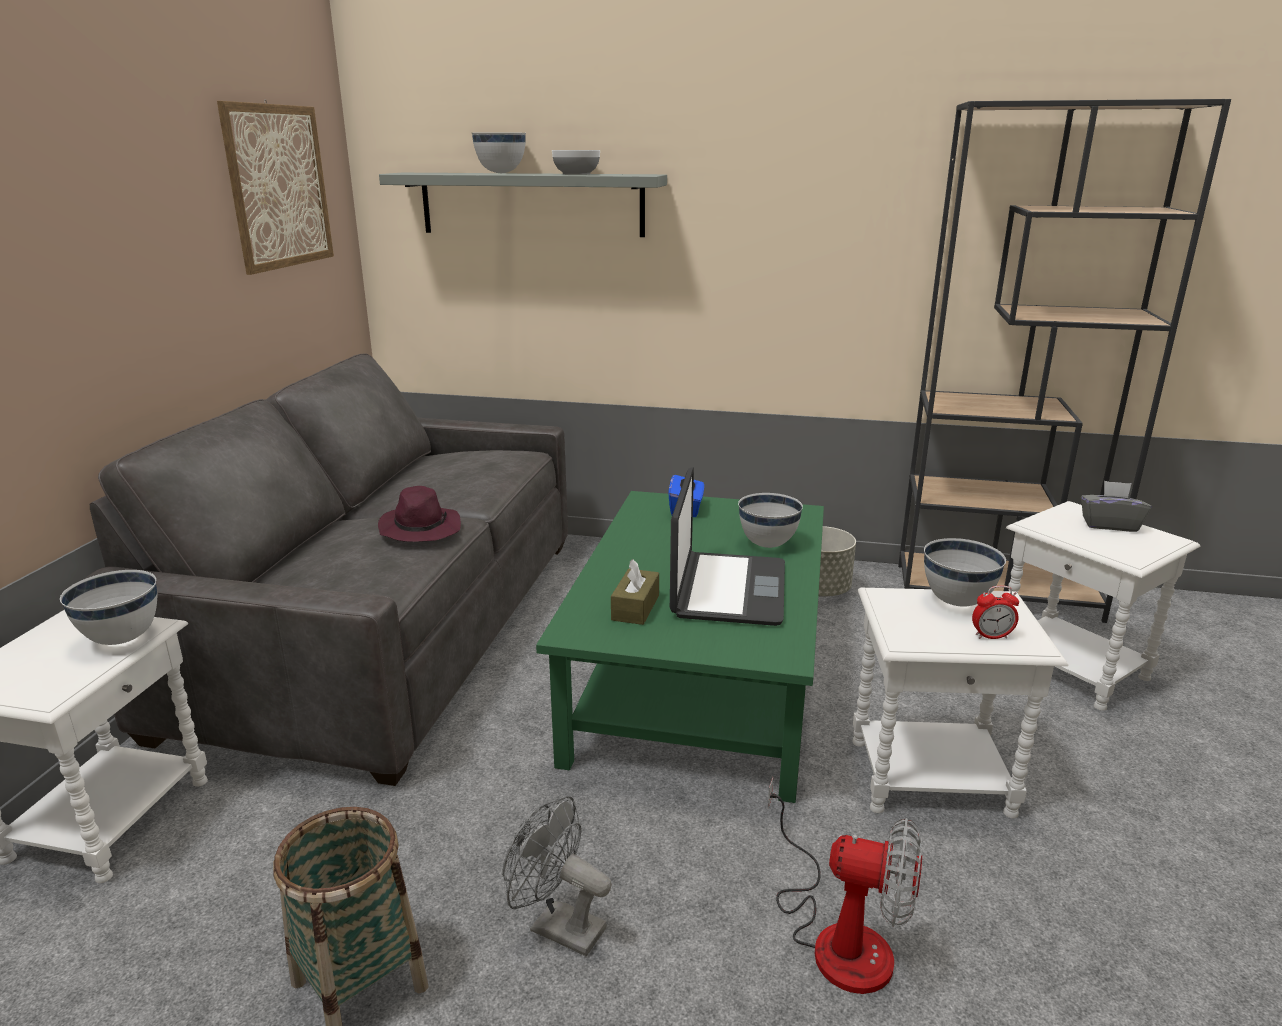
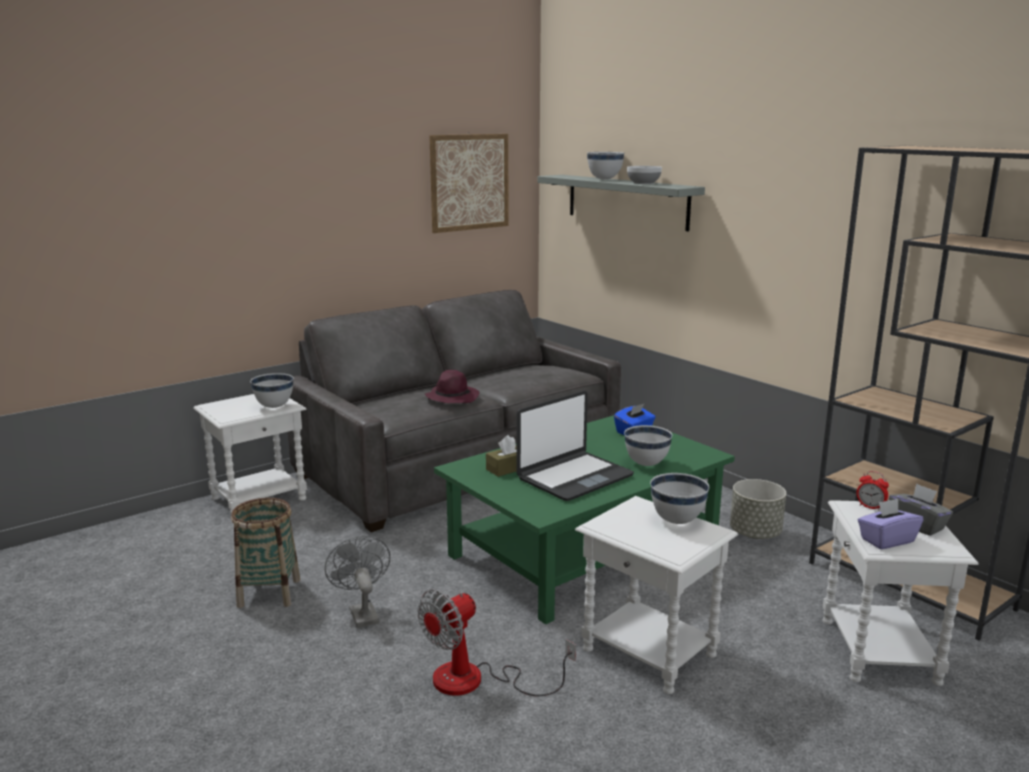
camera: 40 degrees right, 5 degrees down
(837, 934) = (476, 681): fan -> fan turned 75 degrees clockwise
(991, 636) = (657, 542): alarm clock -> alarm clock (870, 507)
(1123, 549) = (886, 540): none -> purple tissue box

